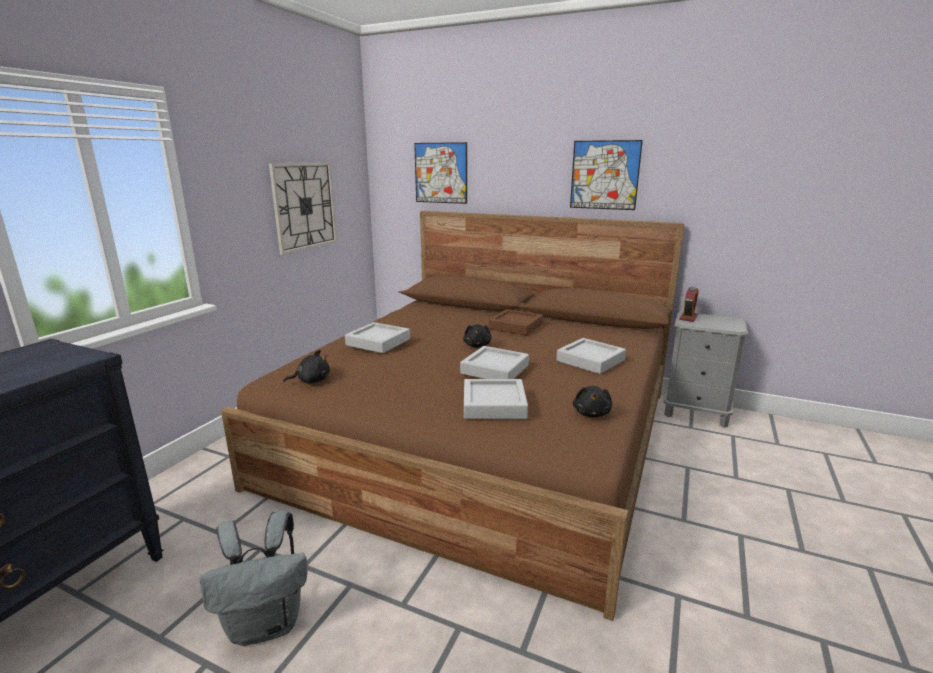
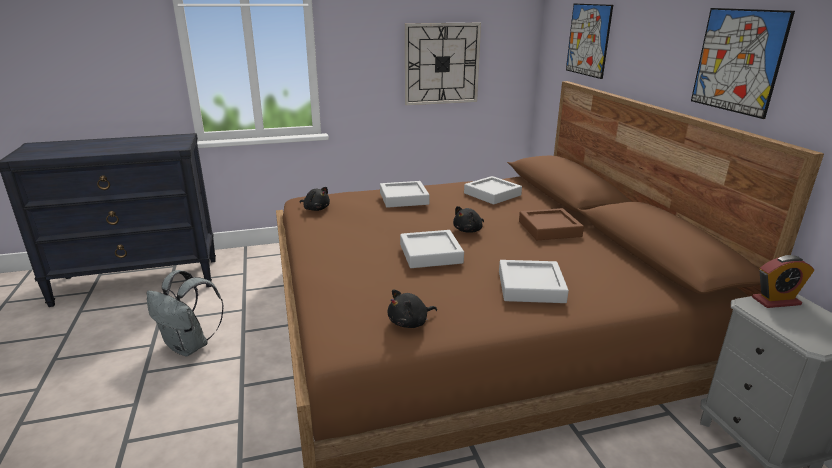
camera: 50 degrees right, 5 degrees up
(494, 404) = (362, 276): grey tray -> grey tray (492, 194)

